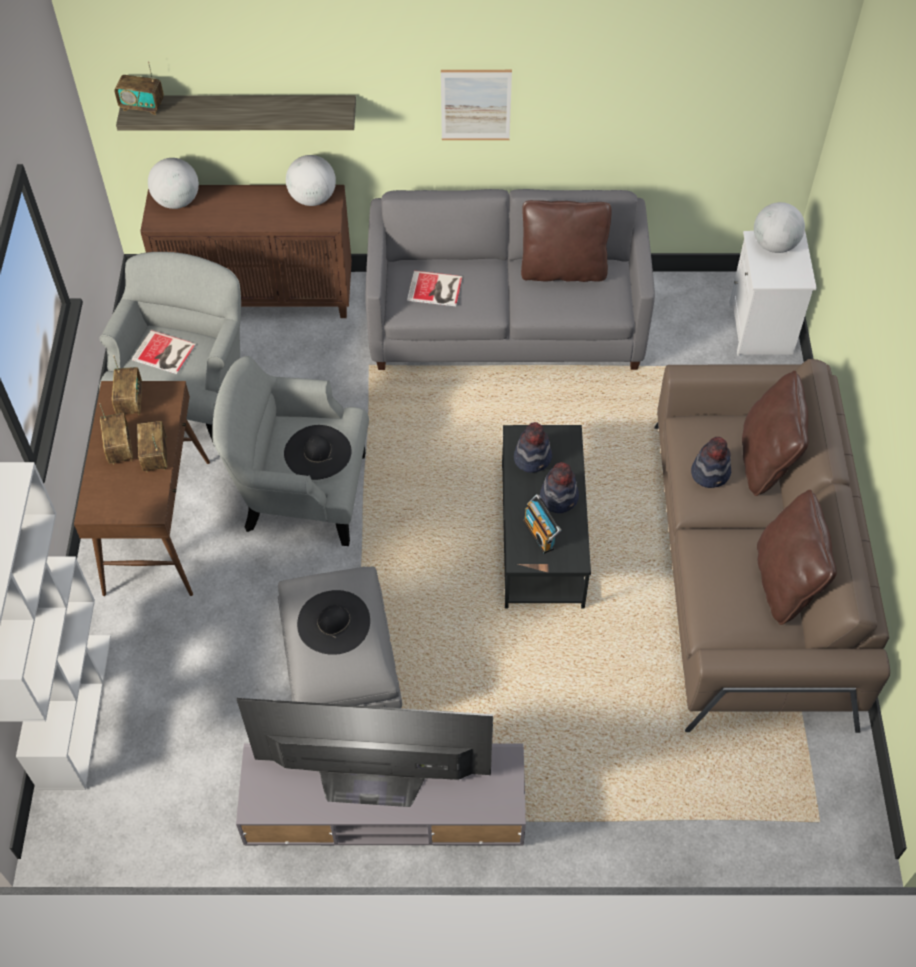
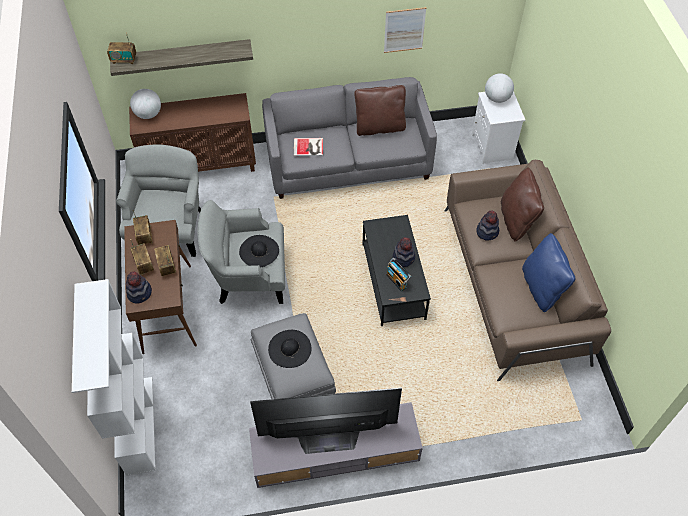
camera: 10 degrees left, 0 degrees up
(165, 353) = (155, 205): book -> none
(313, 199) = (229, 103): globe -> none
(476, 105) = (320, 37): picture -> picture (404, 30)
(533, 458) = (384, 237): hat -> hat (140, 293)
(785, 582) = (541, 288): brown pillow -> blue pillow

